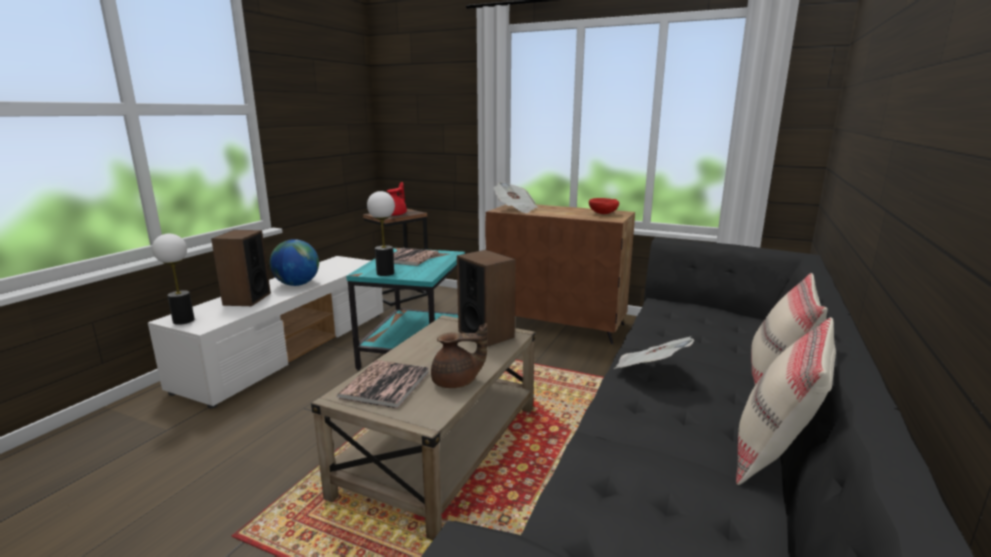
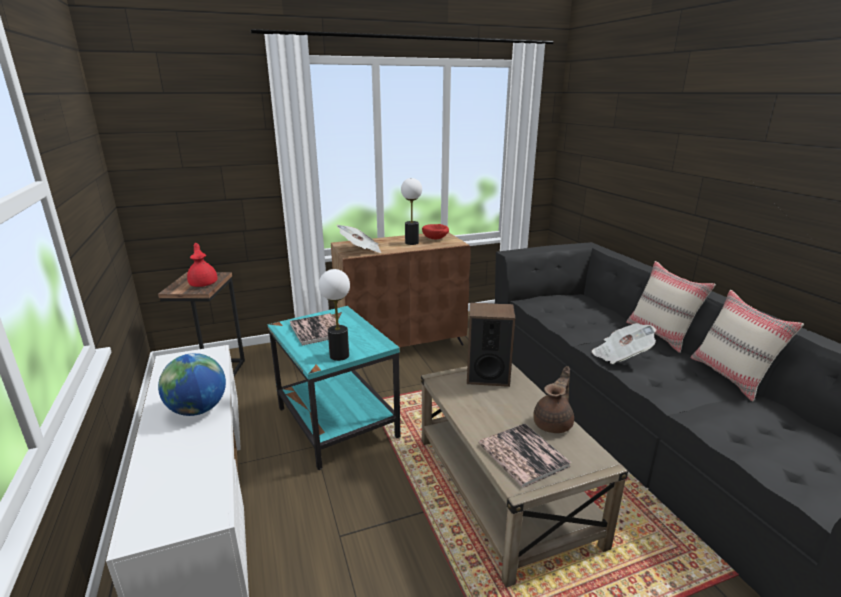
camera: 45 degrees left, 5 degrees up
(183, 321) = (162, 526): table lamp -> table lamp (412, 243)
(247, 299) = (177, 456): speaker -> none

